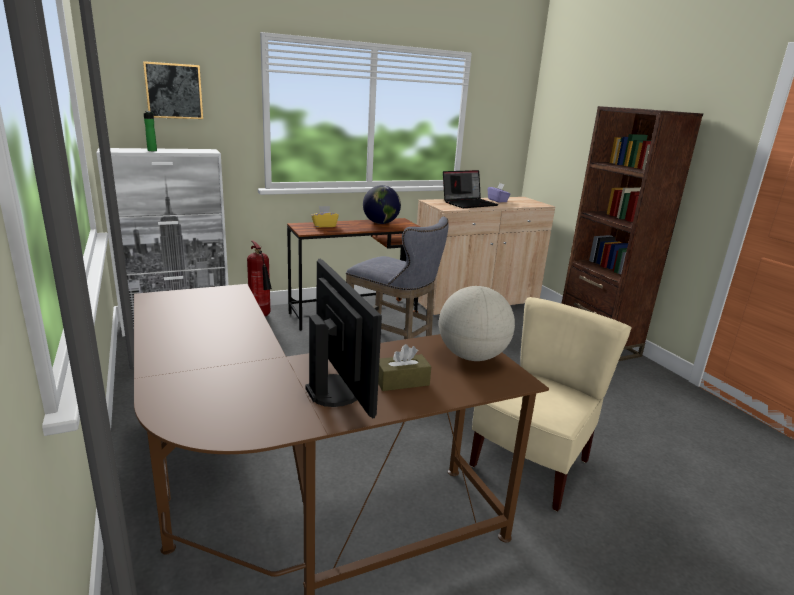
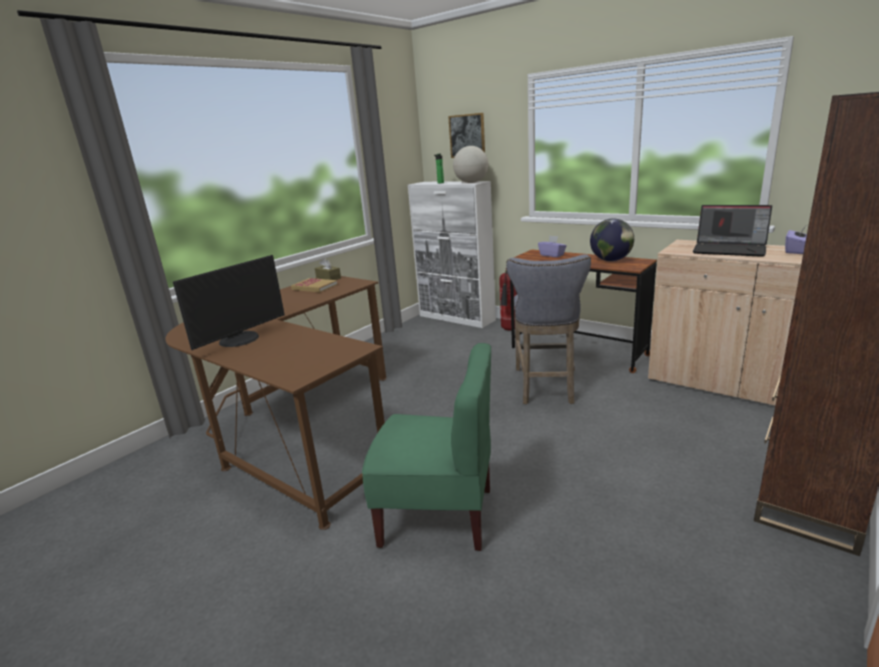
camera: 65 degrees right, 0 degrees up
(185, 311) = (314, 287): none -> book
(324, 225) = (552, 255): yellow tissue box -> purple tissue box
(402, 381) = (264, 350): brown tissue box -> brown tissue box (328, 278)
(472, 356) = (325, 357): globe -> globe (471, 182)
(532, 464) = (438, 515): beige chair -> green chair

